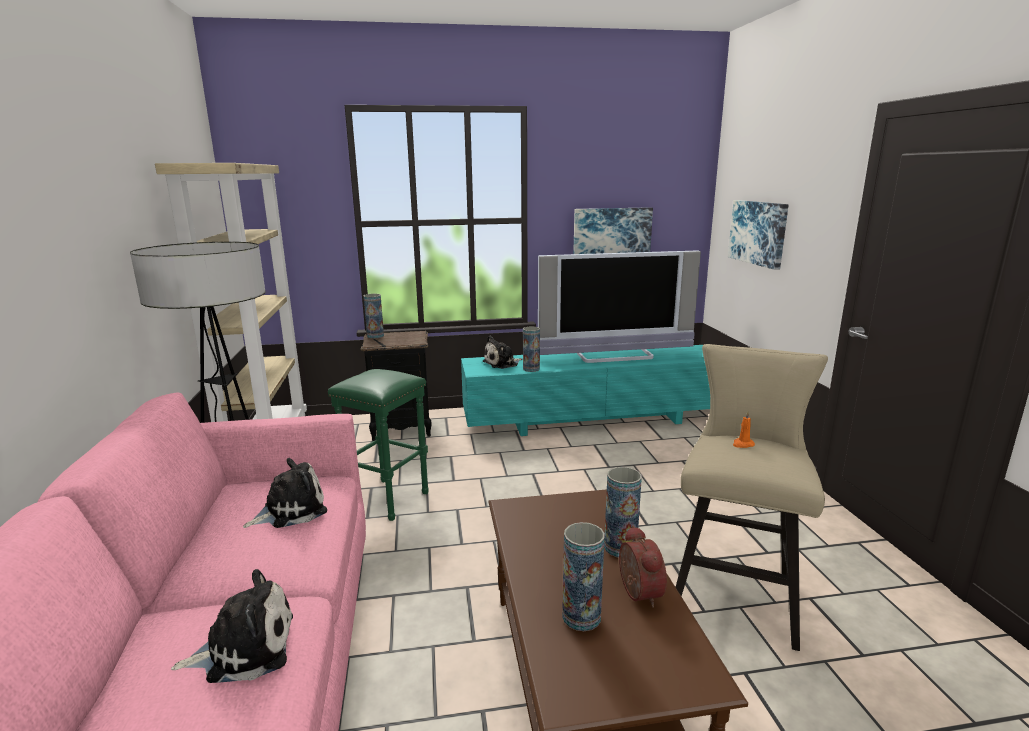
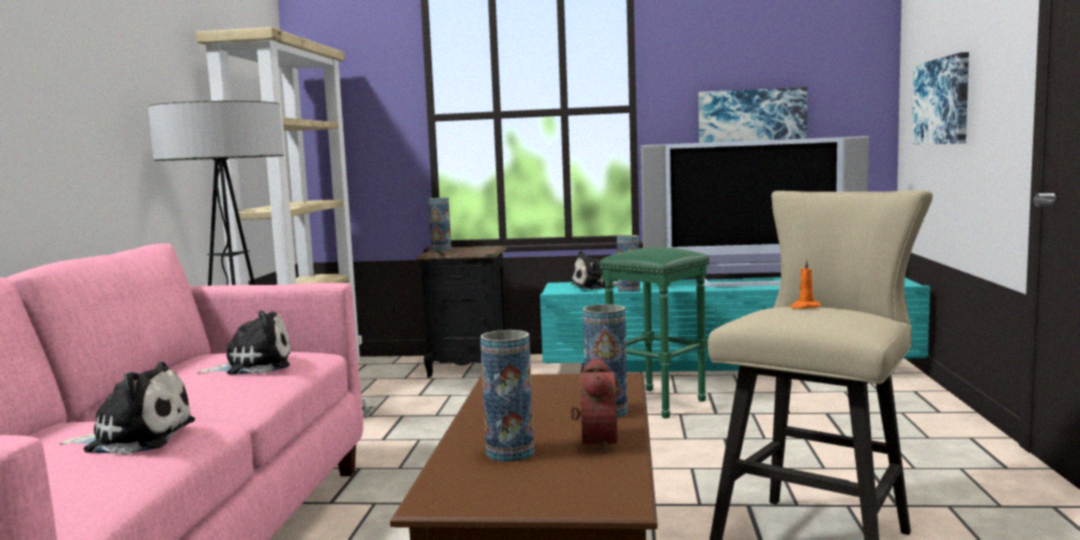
camera: 15 degrees right, 10 degrees down
(389, 498) = (418, 425): green stool -> green stool (659, 402)

